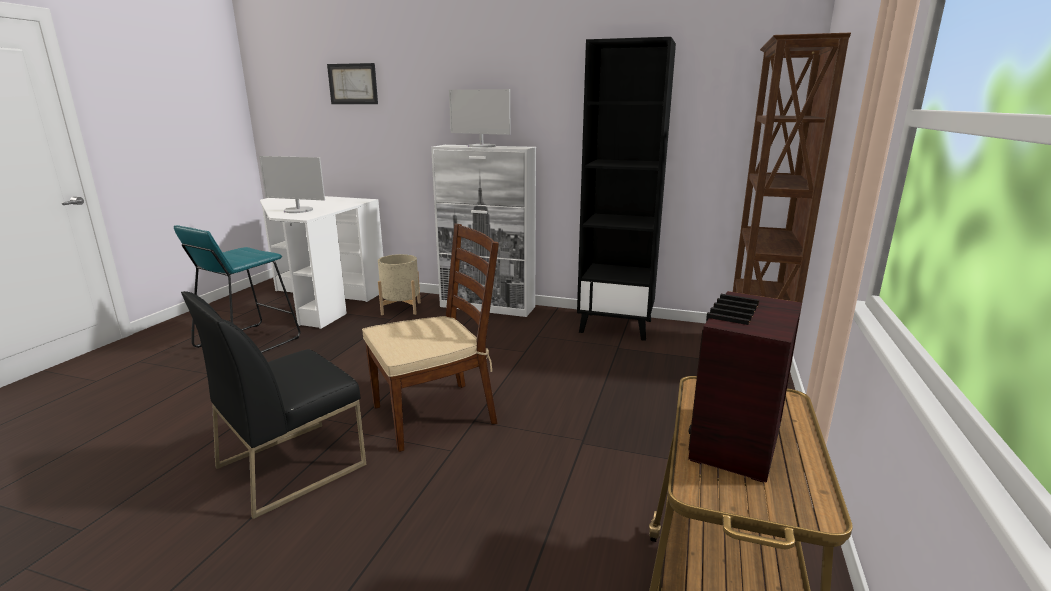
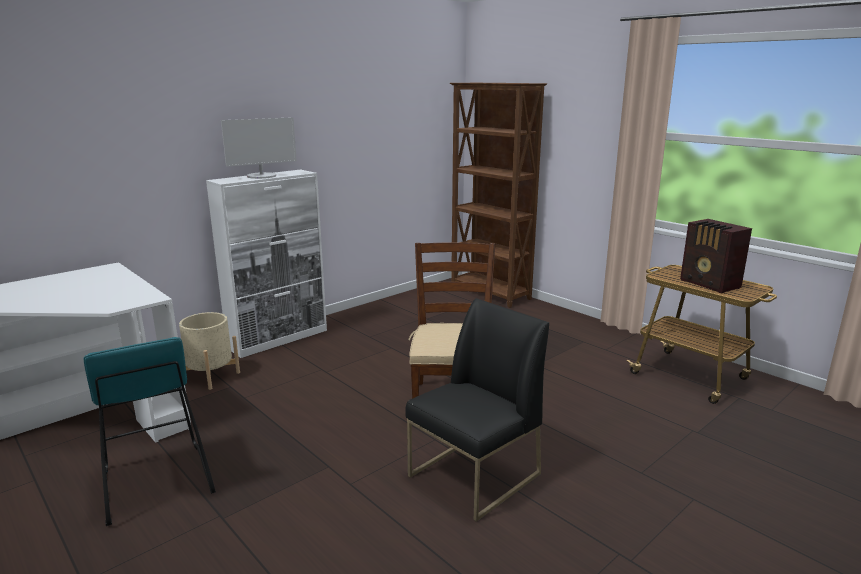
camera: 60 degrees left, 0 degrees up
(292, 465) = (474, 476): black chair -> black chair turned 120 degrees counterclockwise
(298, 210) = (98, 298): monitor -> none
(353, 84) = (58, 117): picture -> none
(616, 326) = (392, 308): black bookcase -> none

